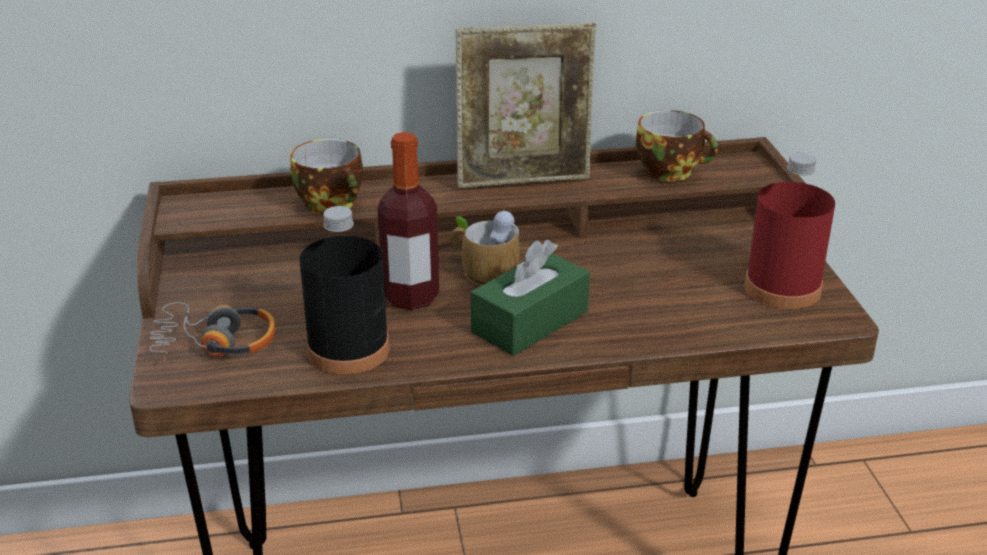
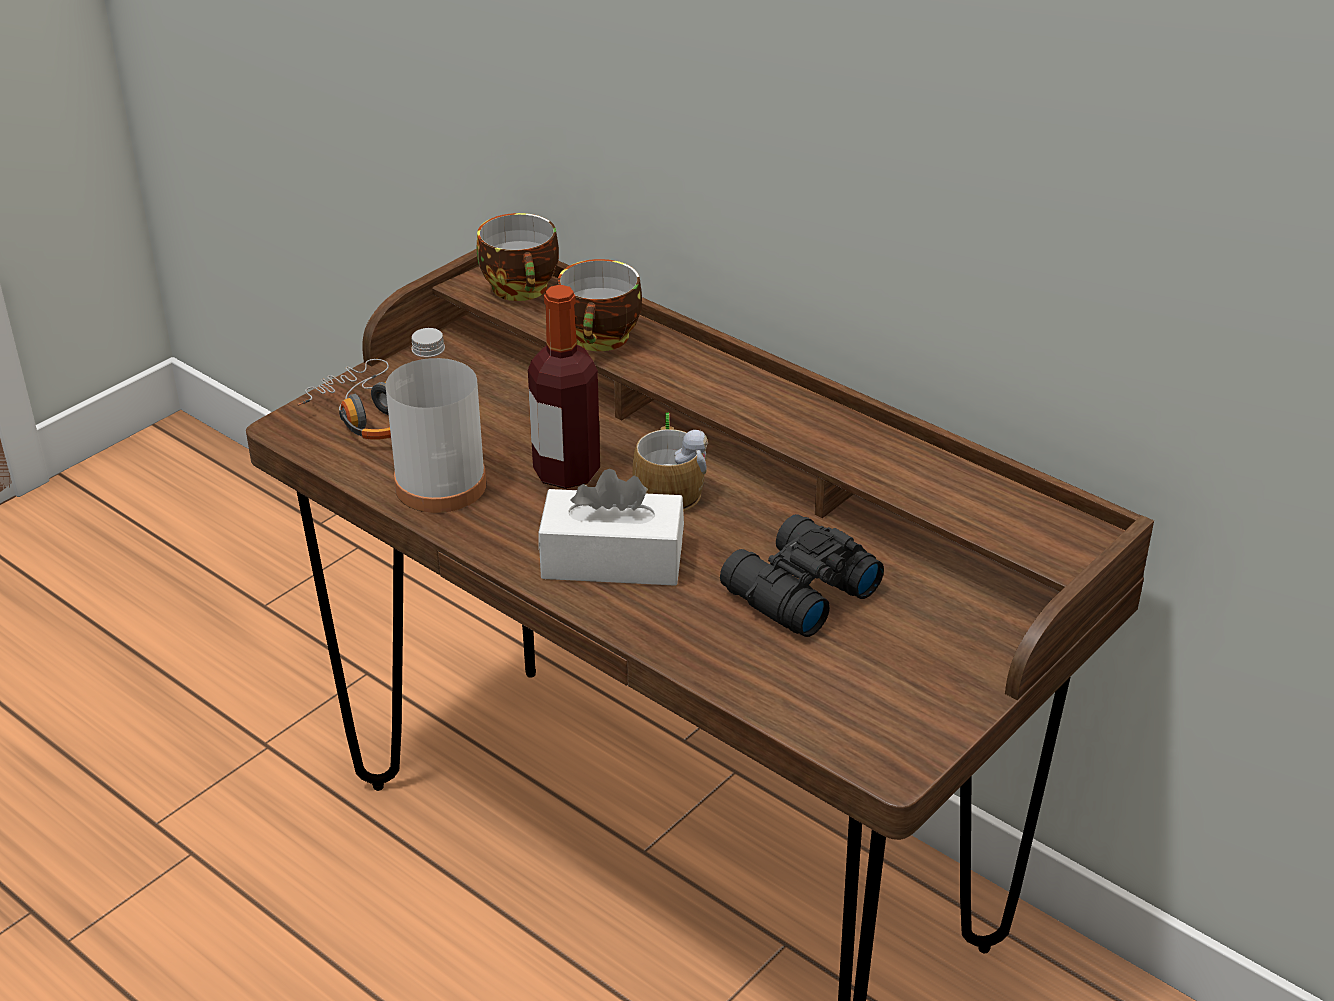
camera: 50 degrees right, 5 degrees up
(348, 350) = (440, 485): black bottle -> white bottle
(524, 180) = (806, 415): picture frame -> none
(530, 322) = (612, 560): green tissue box -> white tissue box
(646, 276) = (796, 591): none -> black binoculars
(671, 171) = (969, 495): cup -> cup (523, 289)
(782, 288) = (900, 697): red bottle -> none

